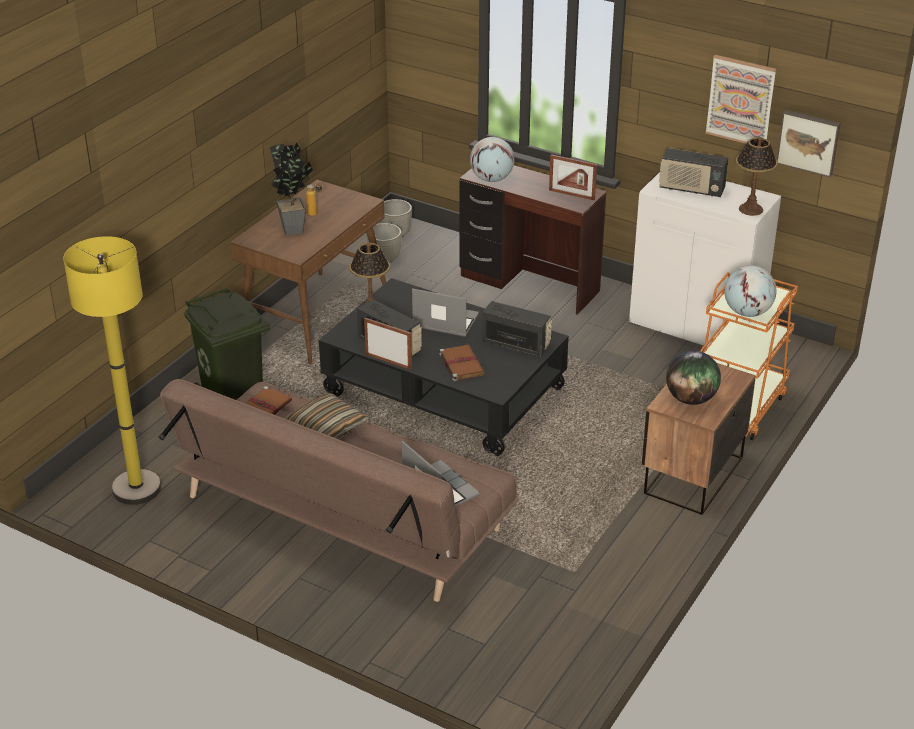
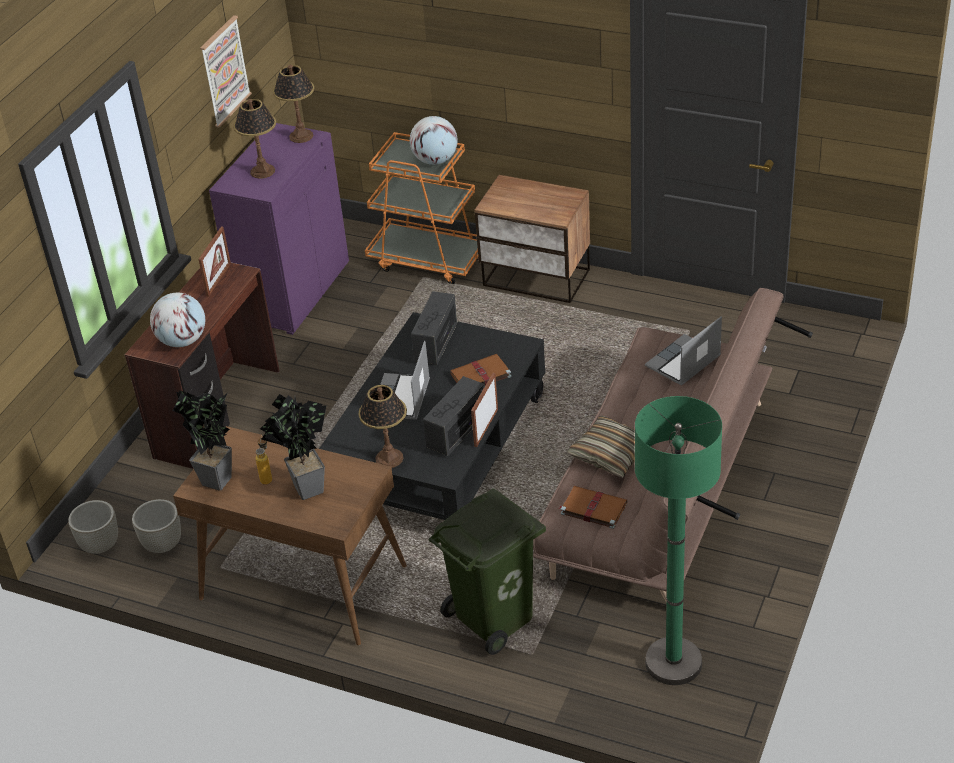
camera: 95 degrees left, 5 degrees up
(136, 489) = (673, 662): yellow floor lamp -> green floor lamp
(319, 196) = (219, 483): none -> potted plant
(691, 189) = (263, 171): radio -> table lamp
(691, 399) = (545, 204): globe -> none
(696, 325) = (293, 291): white cabinet -> purple cabinet
(809, 142) = (265, 57): picture -> none

